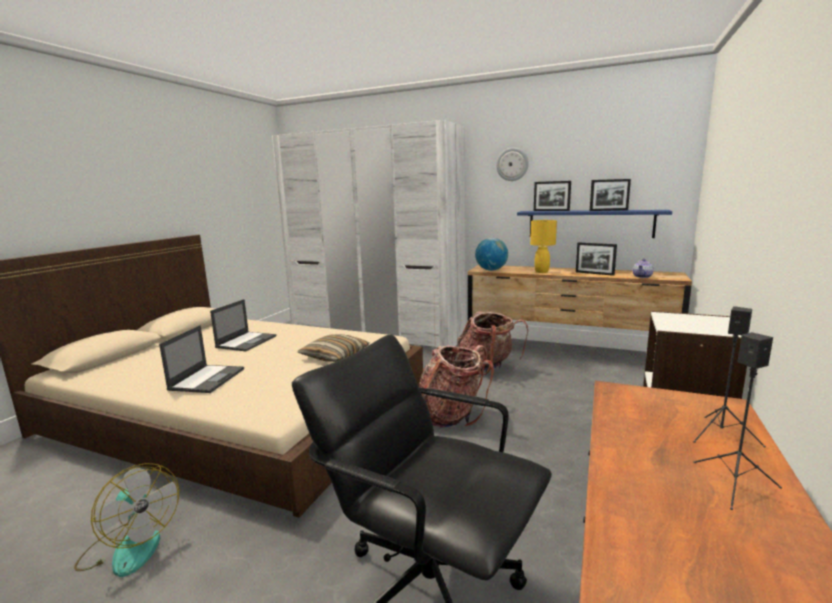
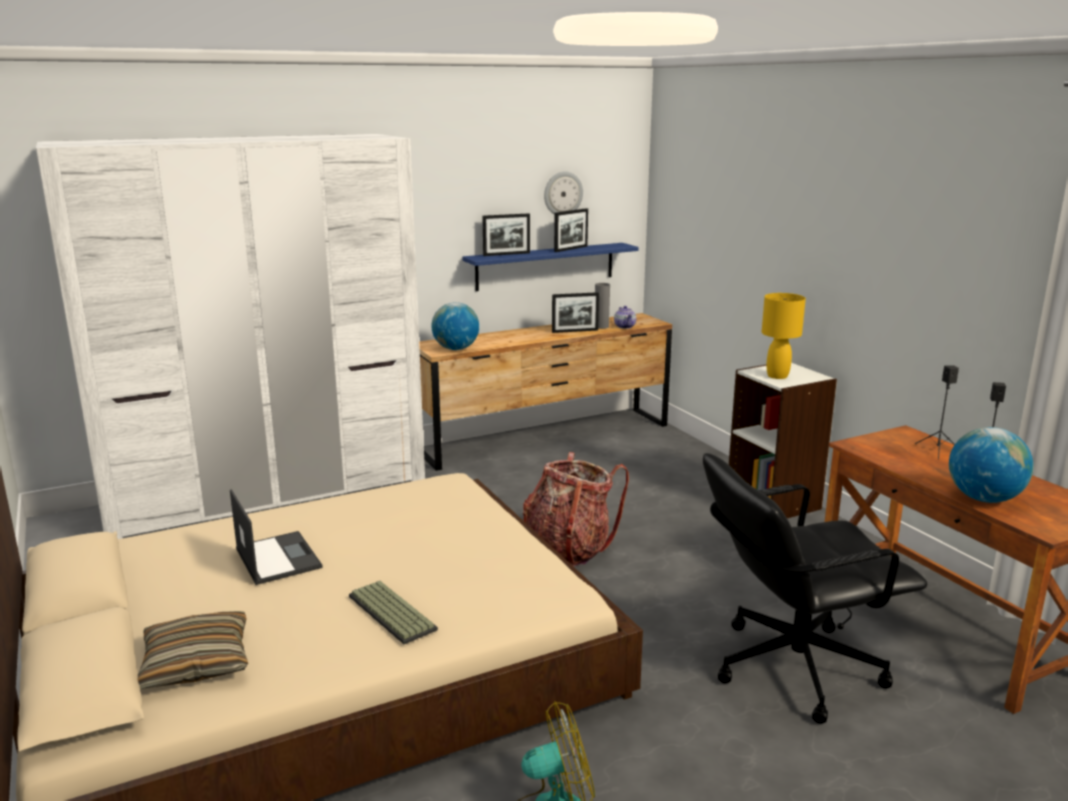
camera: 50 degrees left, 5 degrees up
(207, 379) = (389, 613): laptop -> keyboard
(335, 356) = (455, 523): pillow -> pillow (196, 663)
(488, 367) = (503, 484): backpack -> none
(512, 164) = (447, 190): wall clock -> wall clock (563, 193)
(542, 272) = (518, 339): yellow table lamp -> yellow table lamp (777, 376)
(622, 274) = (601, 326): none -> grey vase
(634, 508) = (984, 498): none -> globe

